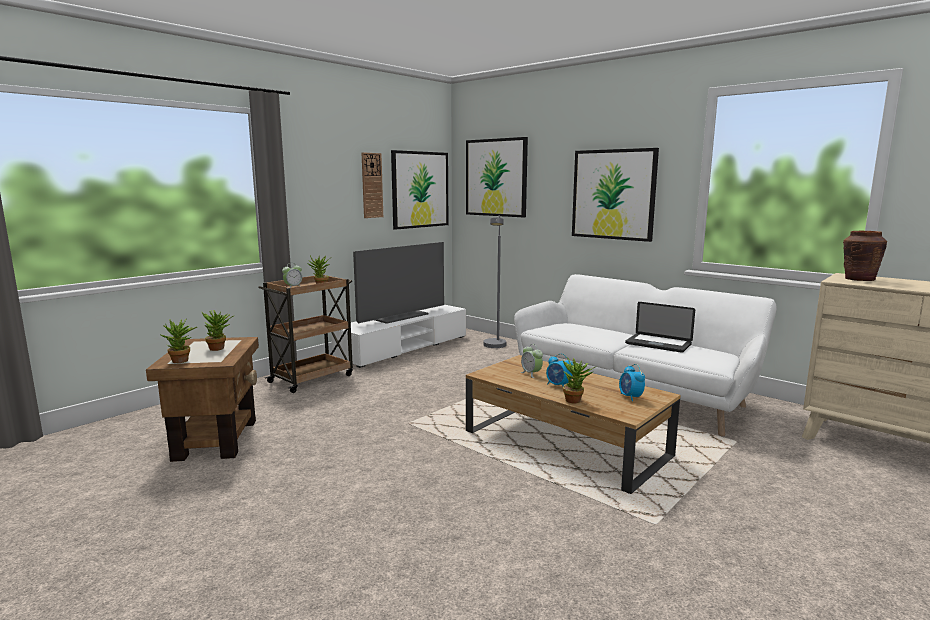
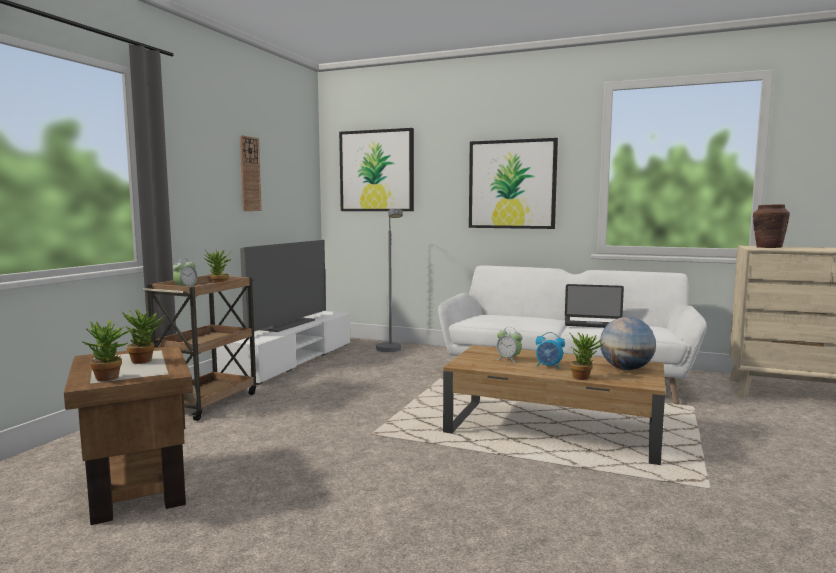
camera: 20 degrees left, 5 degrees down
(420, 189) = (293, 183): picture -> none
(630, 397) = (626, 369): alarm clock -> globe

